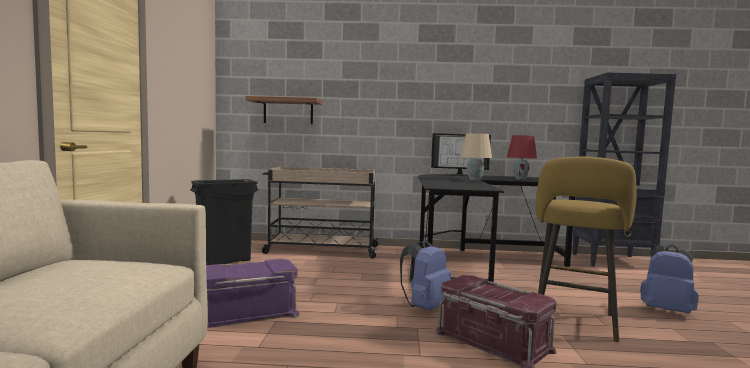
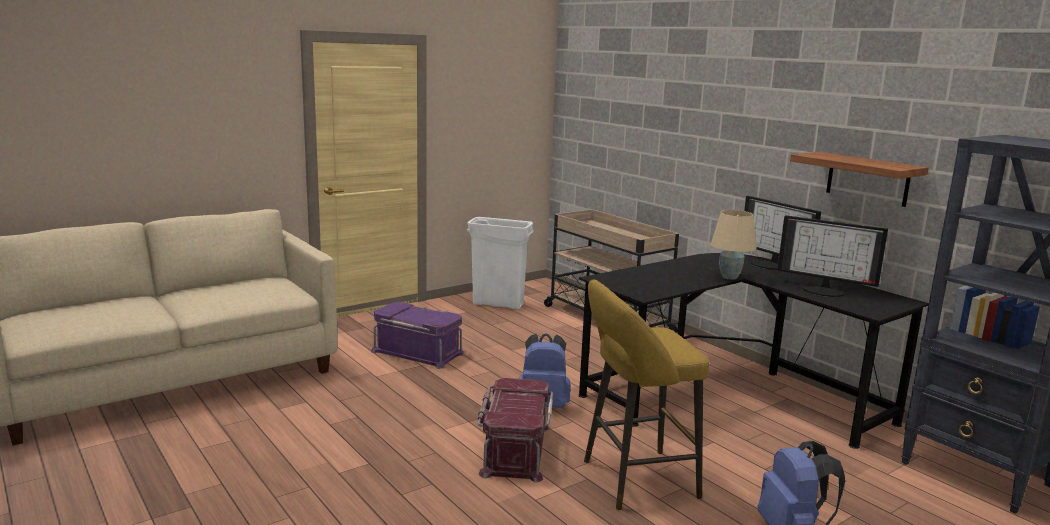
camera: 50 degrees right, 10 degrees up
(225, 262) = (498, 304): black trash can -> white trash can
(288, 111) = (609, 142): shelf -> shelf (867, 179)
(520, 179) = (824, 290): red table lamp -> monitor

